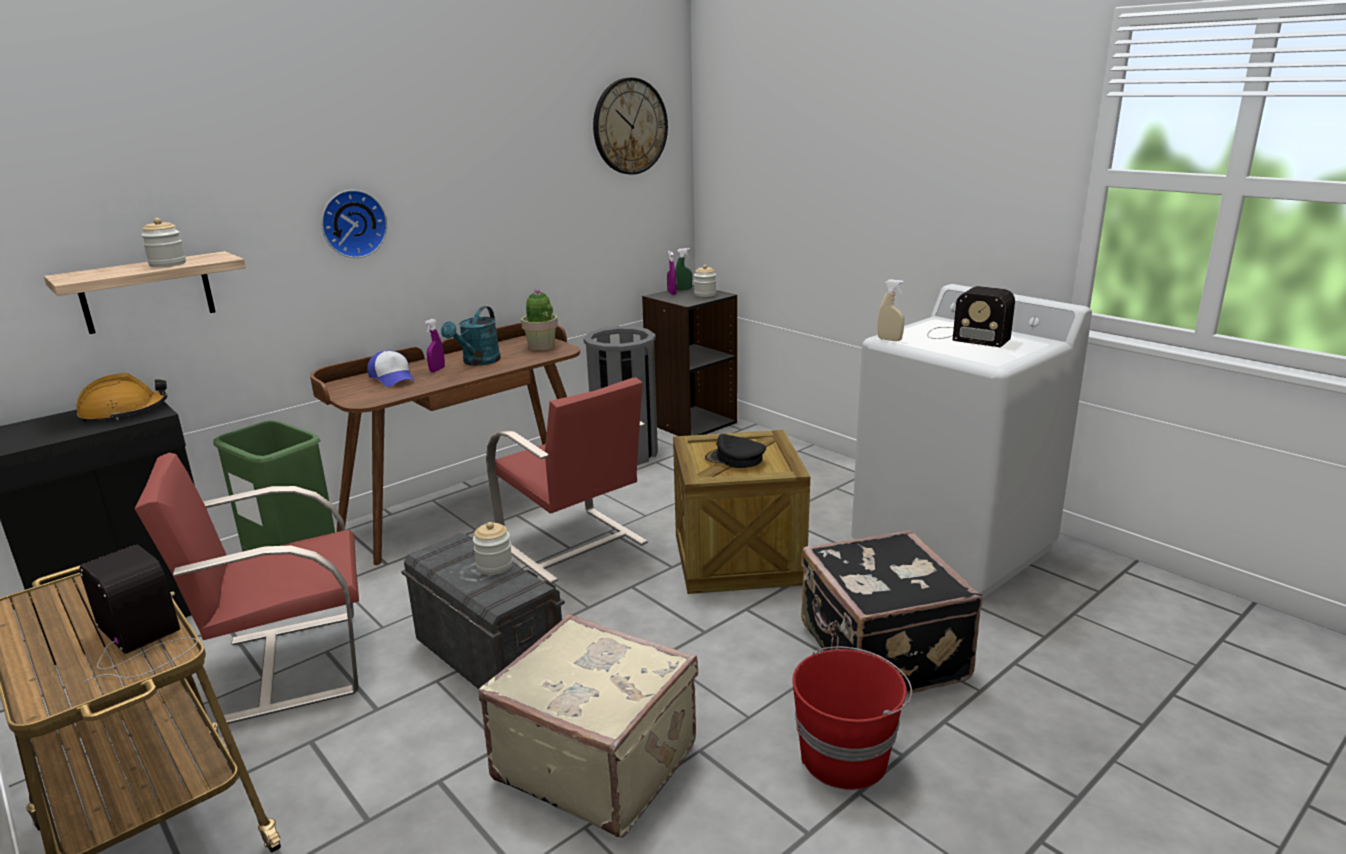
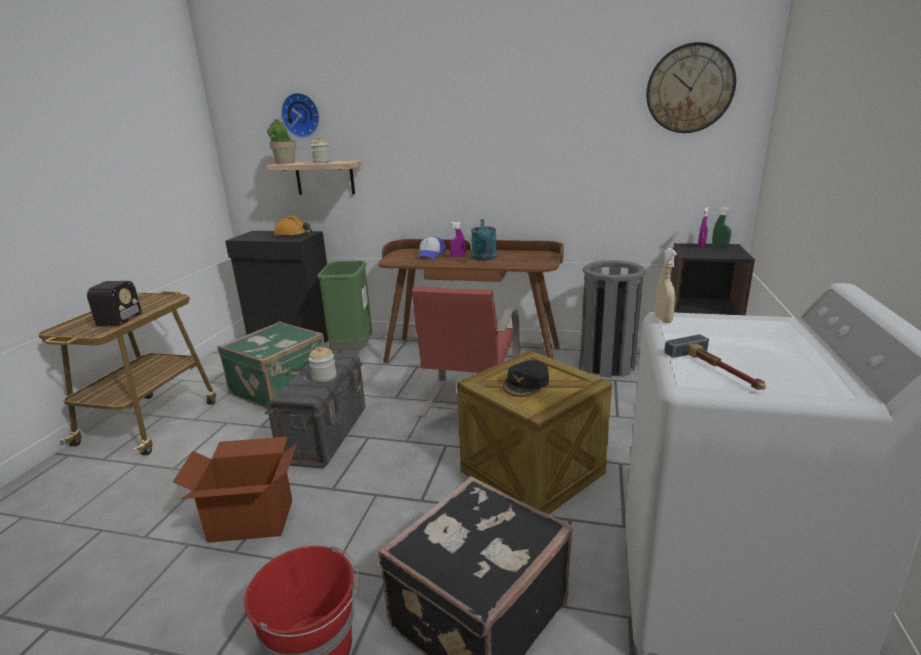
camera: 55 degrees right, 0 degrees up
(289, 665) = (281, 387): red chair -> green suitcase
(352, 223) = (435, 151): wall clock -> wall clock (301, 115)
(478, 362) = (484, 258): turquoise watering can -> turquoise watering can turned 75 degrees counterclockwise
(541, 347) = (538, 260): potted plant -> potted plant (285, 163)
(597, 761) = (251, 520): beige suitcase -> cardboard box
(705, 294) = (725, 253): jar -> none
(735, 459) = (526, 383): black cap -> black cap turned 135 degrees counterclockwise
(964, 336) = (755, 346): radio -> none
(988, 353) = (718, 370): none -> hammer

